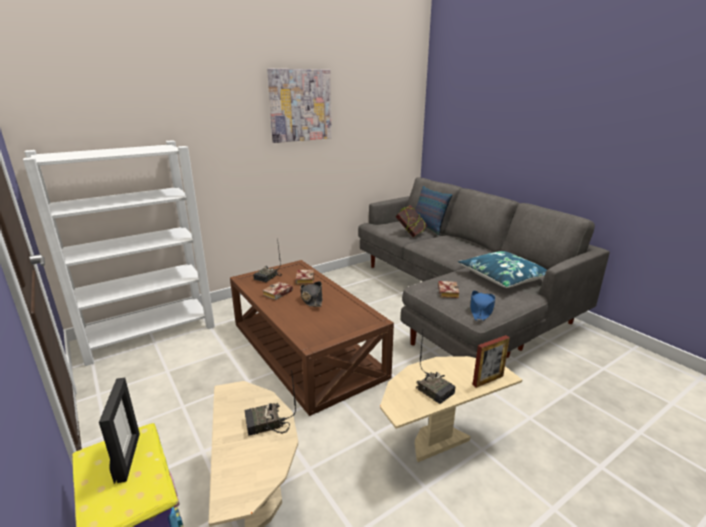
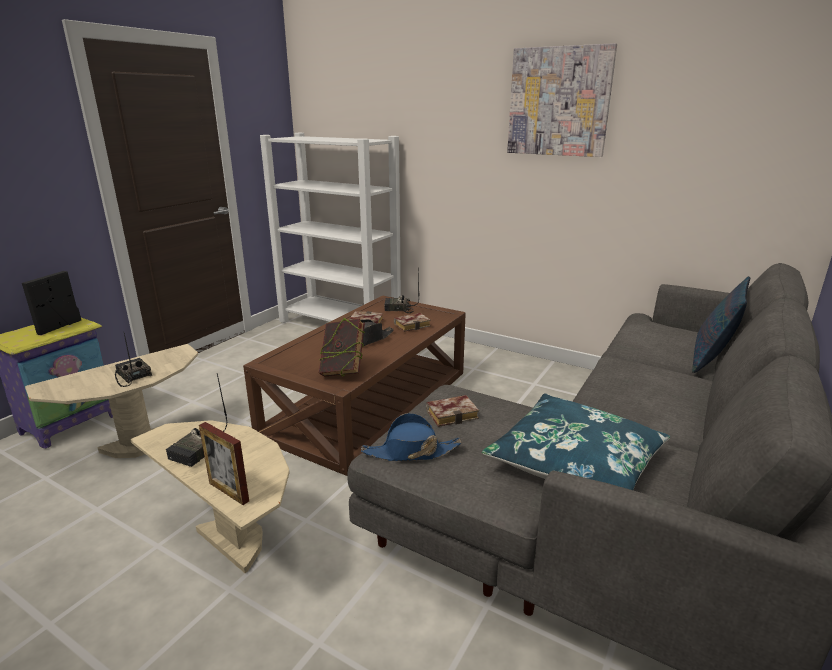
camera: 65 degrees right, 0 degrees up
(127, 457) = (59, 327): picture frame -> picture frame turned 150 degrees clockwise
(410, 234) = (652, 350): book -> book (343, 371)

